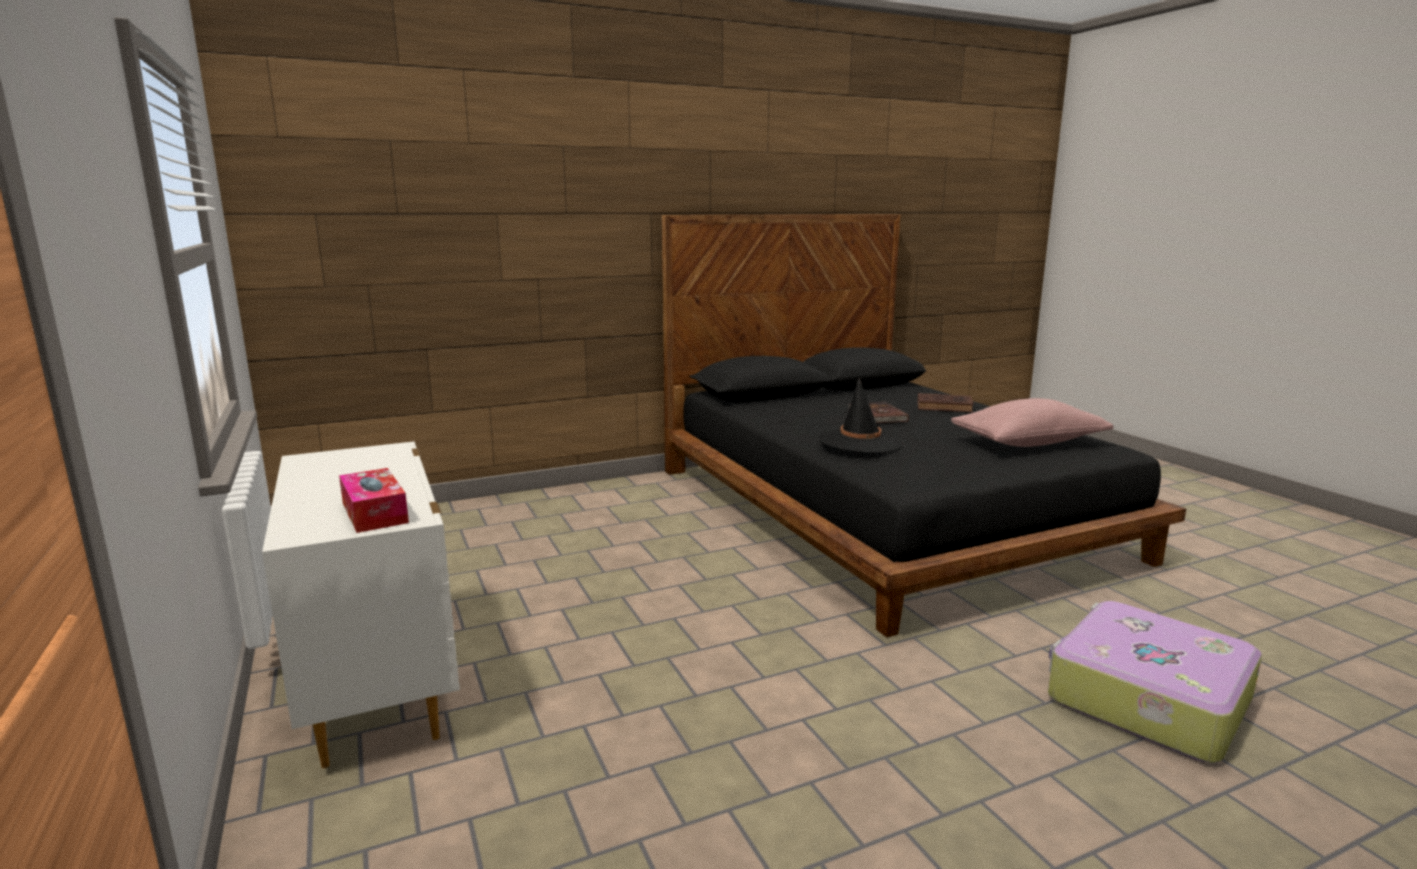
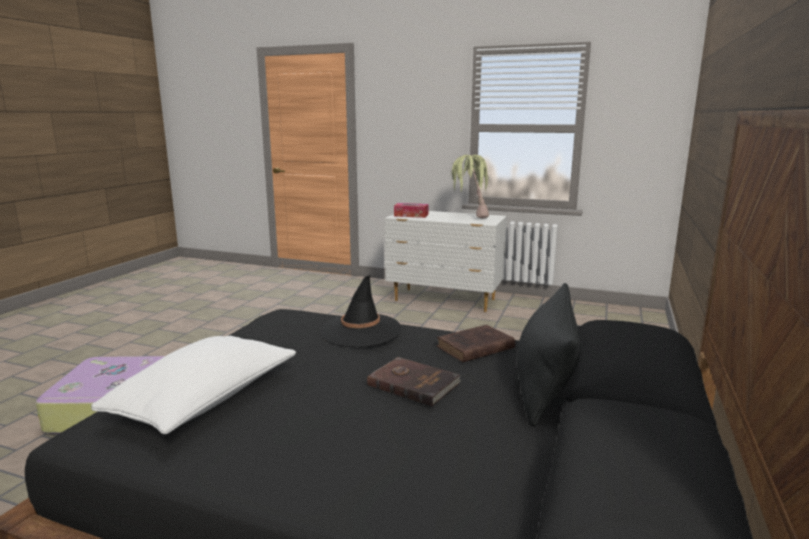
camera: 135 degrees right, 0 degrees up
(340, 471) = (468, 217): none -> potted plant
(798, 403) = (545, 385): none -> black pillow
(946, 407) = (369, 458): brown book -> brown book (473, 348)
(1028, 443) = (206, 401): pink pillow -> white pillow

